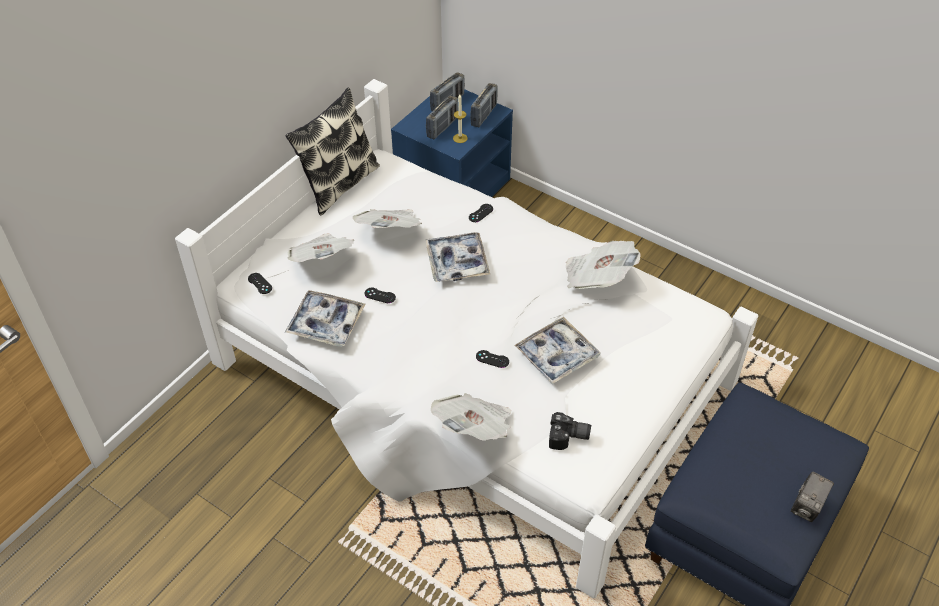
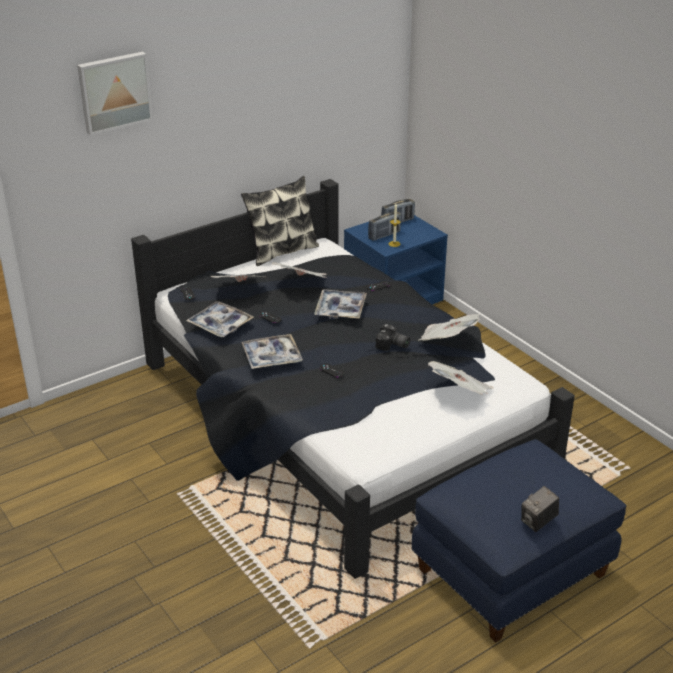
camera: 20 degrees right, 15 degrees down
(123, 69) = (114, 92): none -> picture
(472, 378) = (339, 418): white bed -> black bed
(475, 428) = (292, 408): newspaper -> newspaper (460, 392)
(484, 115) = (422, 234): radio -> none
(557, 355) = (384, 379): tray -> tray (271, 357)
(568, 438) = (362, 430): camera -> camera (392, 346)

